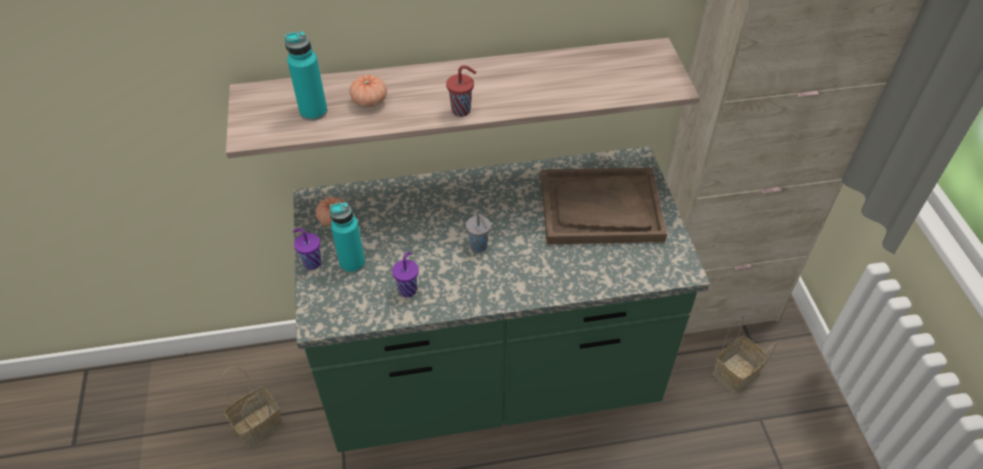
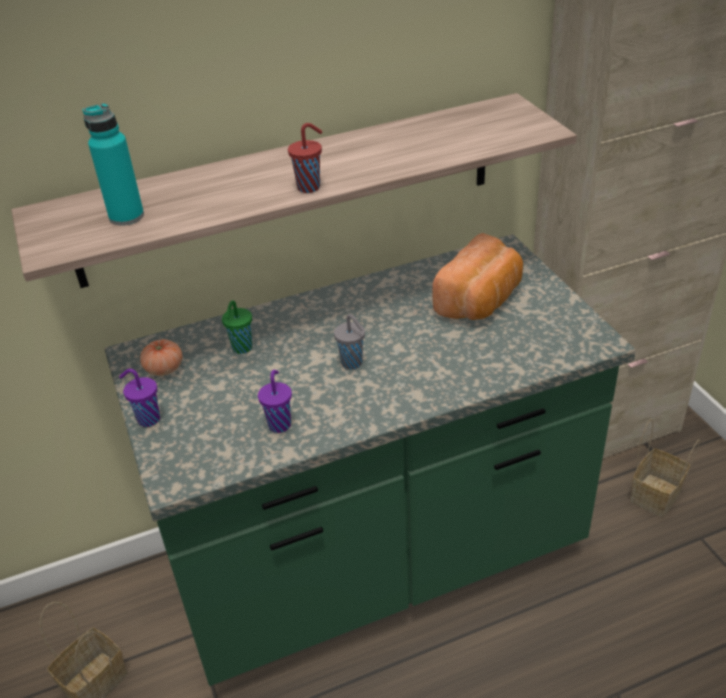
camera: 10 degrees left, 10 degrees down
(352, 263) = (200, 410): turquoise bottle -> none
(369, 101) = (194, 196): tomato -> none
(397, 214) = (241, 348): none -> green cup
(600, 208) = (481, 300): brown tray -> bread

